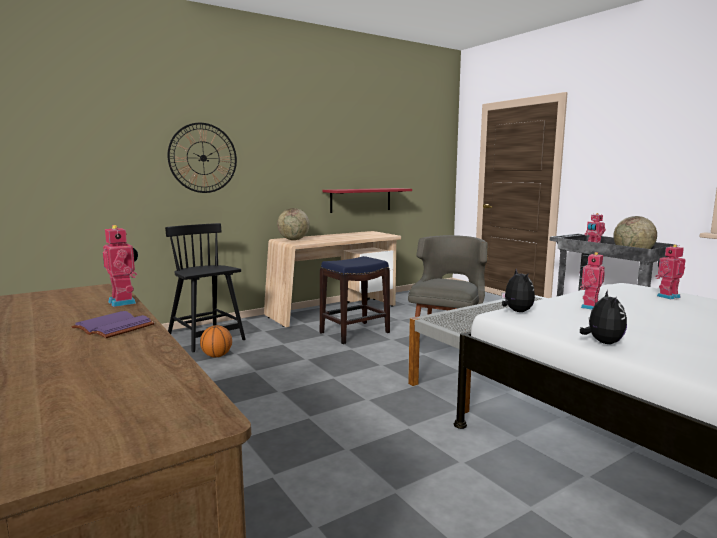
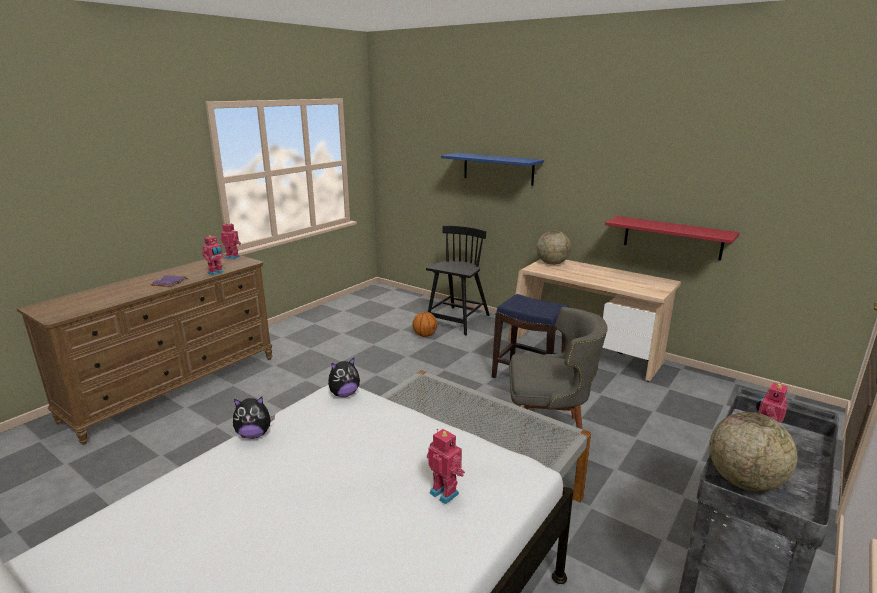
camera: 70 degrees right, 10 degrees up
(203, 158) = (498, 168): wall clock -> blue shelf
(589, 307) = (377, 433): toy robot -> toy robot (233, 257)

